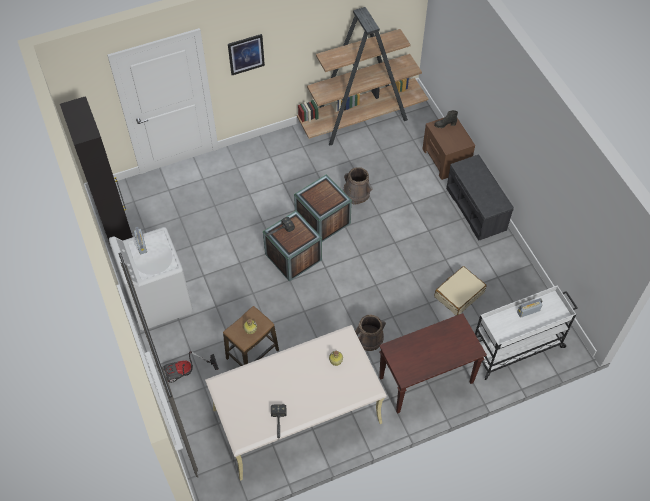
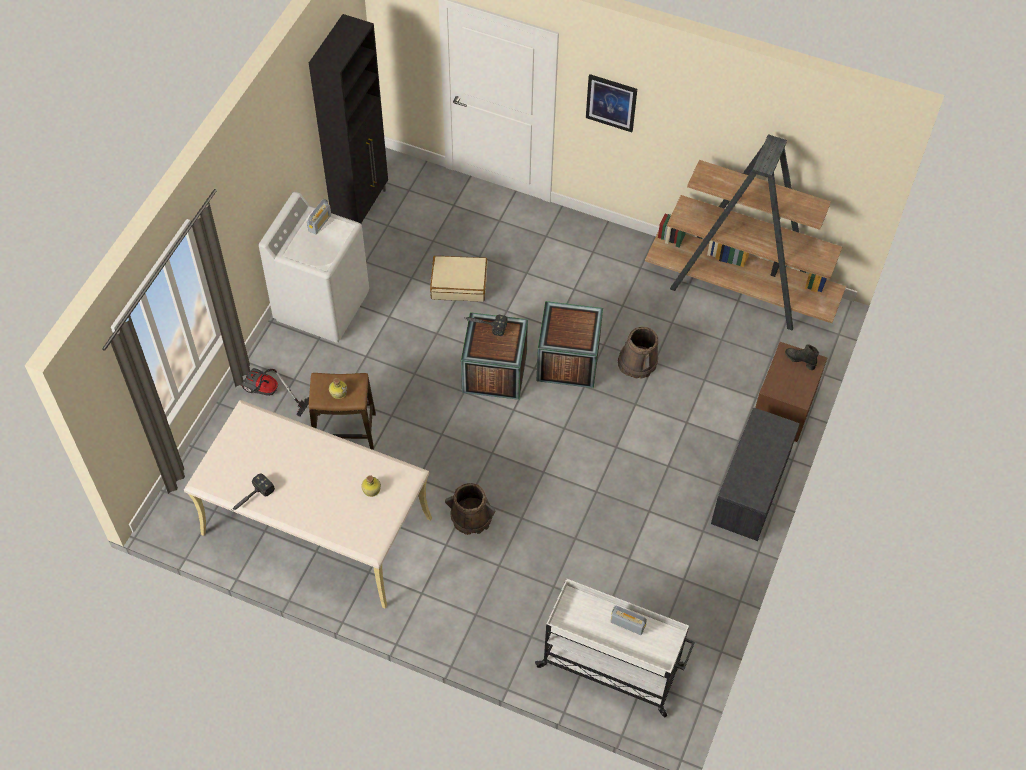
camera: 45 degrees right, 0 degrees up
(425, 381) = (476, 610): brown console table -> none
(459, 294) = (618, 559): beige suitcase -> beige suitcase (459, 284)

